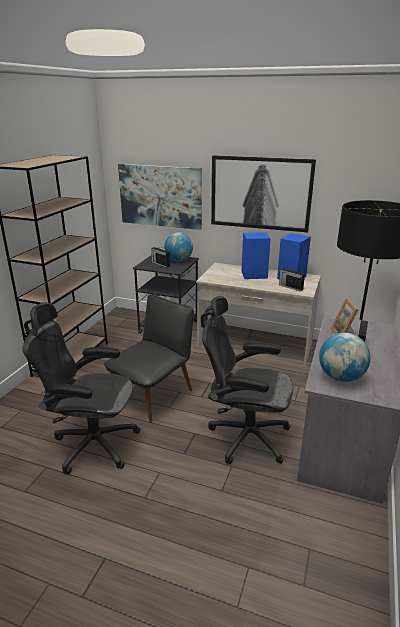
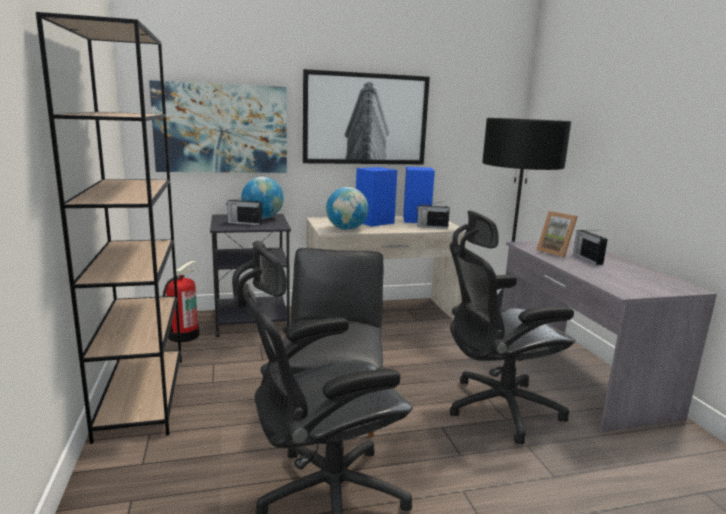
camera: 35 degrees left, 10 degrees down
(124, 327) = (183, 335): none -> fire extinguisher
(341, 377) = (625, 283): globe -> globe (346, 229)

